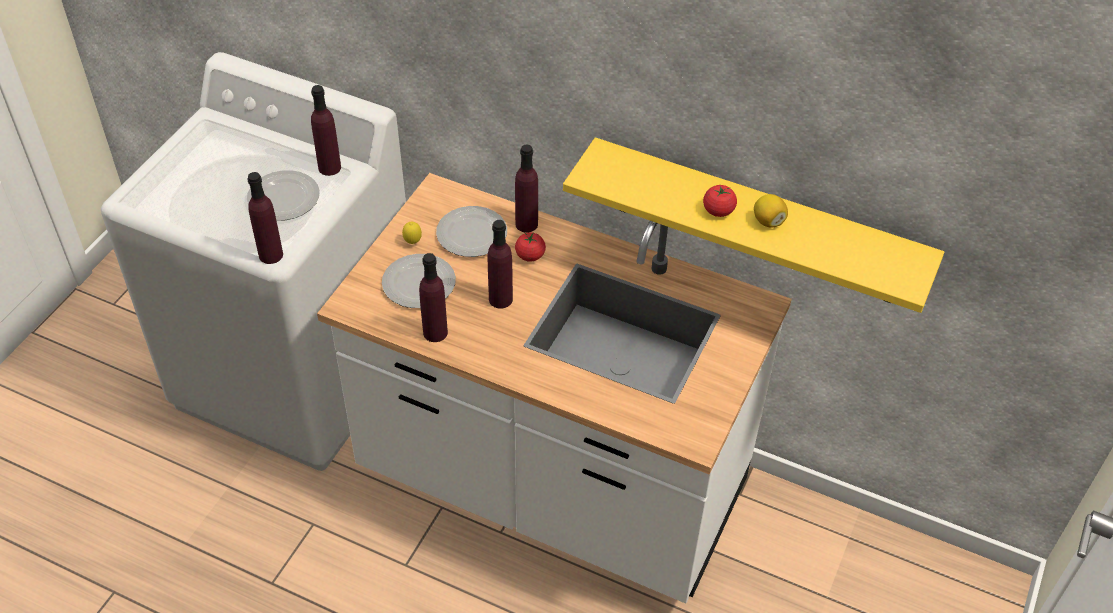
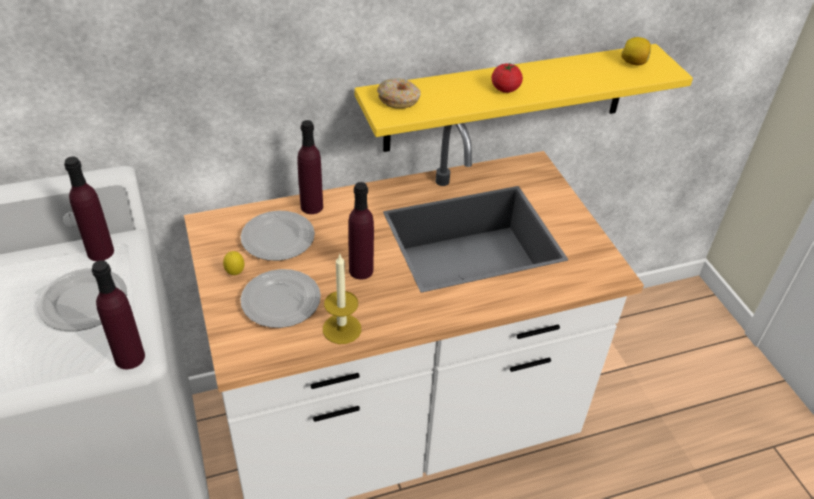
camera: 45 degrees left, 5 degrees down
(435, 332) = (342, 329): purple bottle -> candle
(530, 255) = (343, 226): tomato -> none
(614, 168) = (399, 99): none -> donut
(768, 221) = (543, 79): lemon -> lemon (633, 63)

